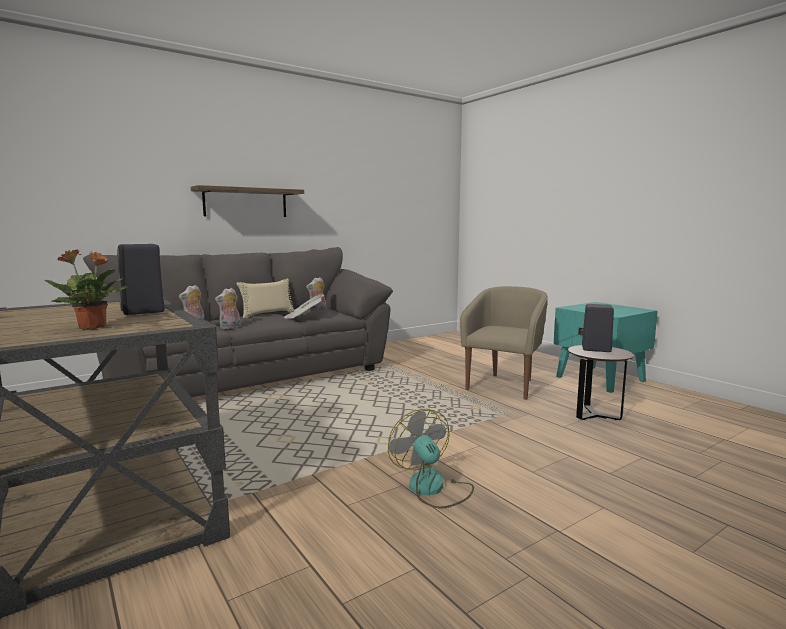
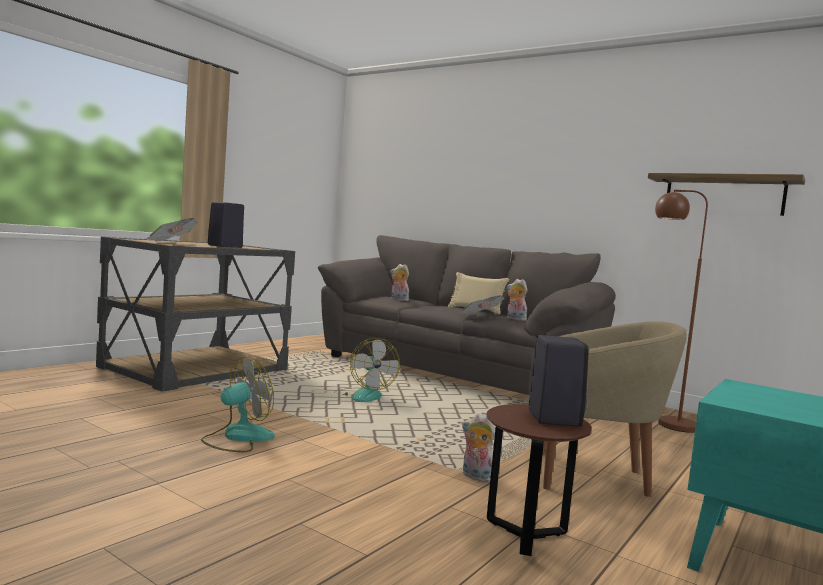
camera: 70 degrees right, 5 degrees down
(93, 327) = (171, 243): potted plant -> newspaper
(230, 328) = (412, 307): plush toy -> plush toy (475, 477)
(245, 202) = (515, 198): shelf -> shelf (723, 195)
(308, 421) = (363, 395): none -> fan
(409, 351) = (665, 423): none -> brown floor lamp

